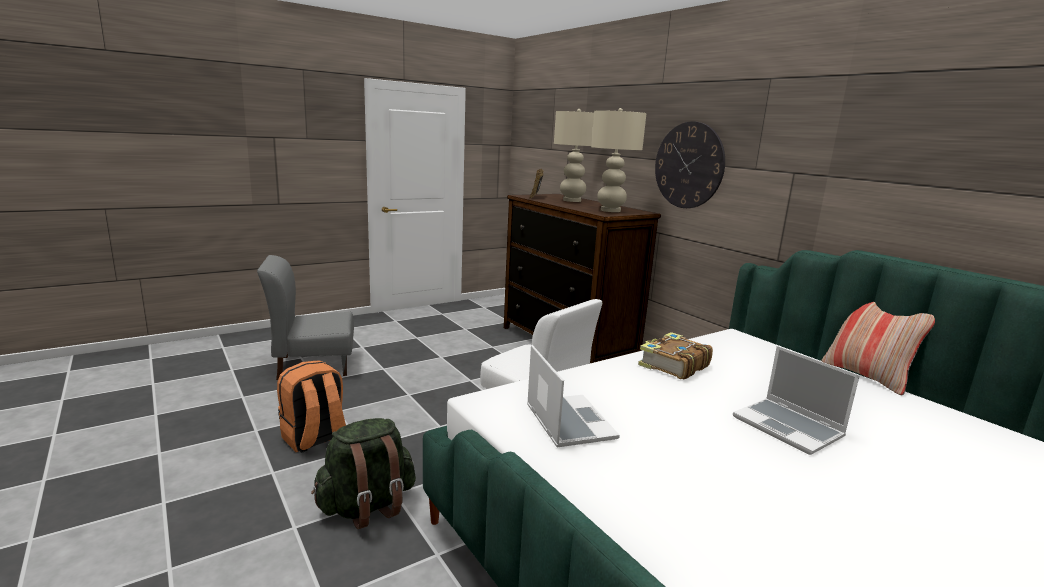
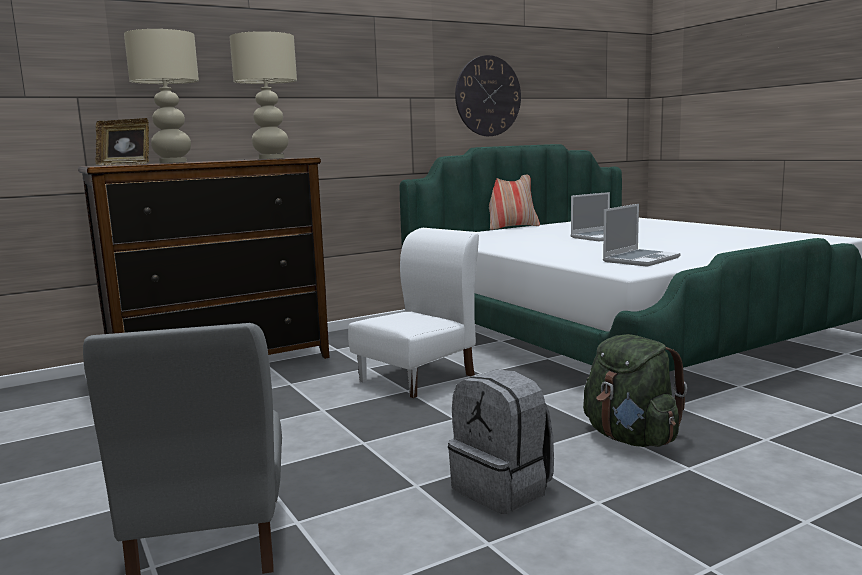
camera: 85 degrees left, 5 degrees down
(314, 438) = (503, 489): orange backpack -> grey backpack
(568, 422) = (640, 259): laptop -> laptop turned 150 degrees clockwise
(673, 365) = (516, 246): book -> none
(689, 165) = (309, 100): wall clock -> wall clock (488, 96)

